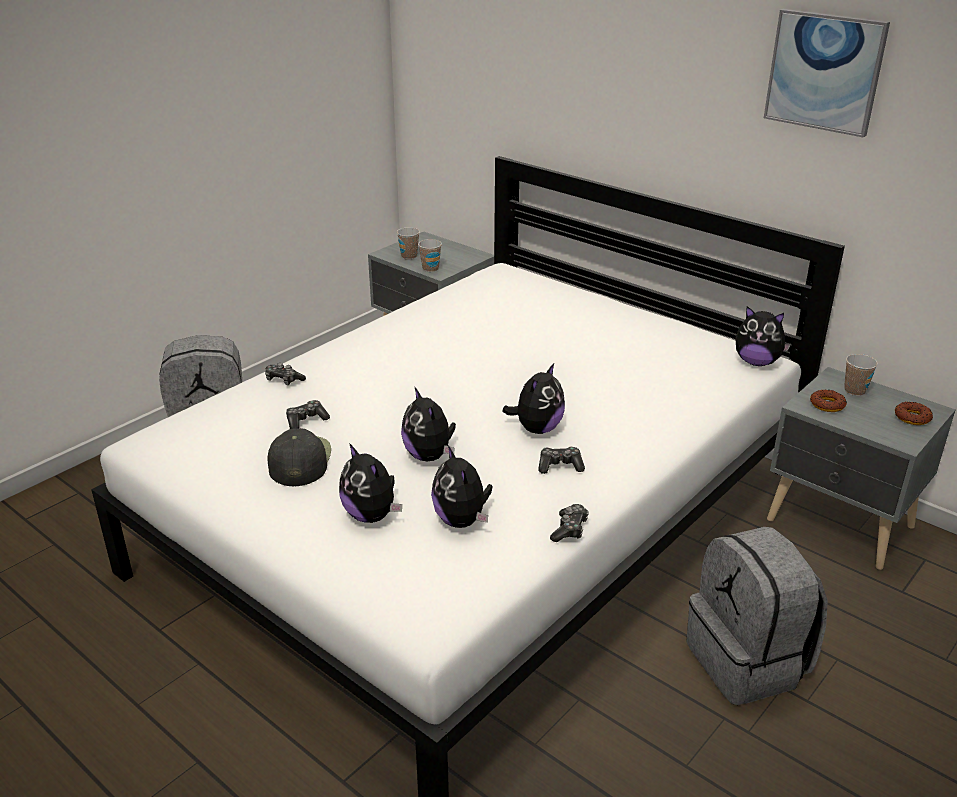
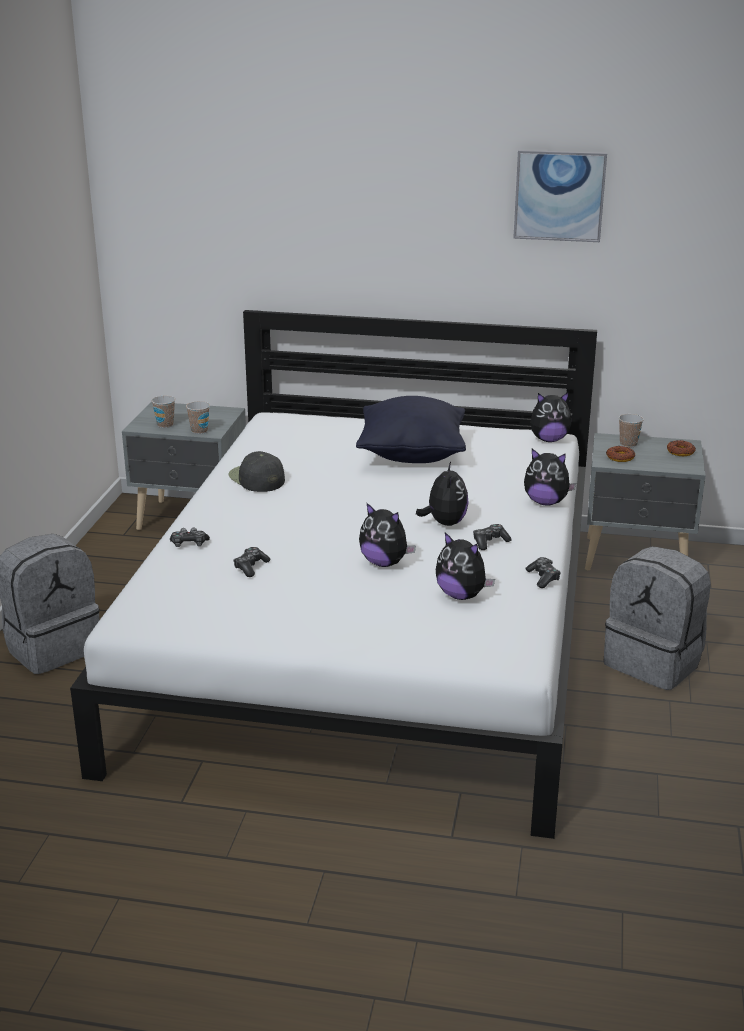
camera: 30 degrees left, 5 degrees down
(299, 460) = (284, 595): black cap -> black cap (256, 478)
(371, 515) = (390, 612): plush toy -> plush toy (546, 502)
(590, 342) = (412, 455): none -> black pillow

